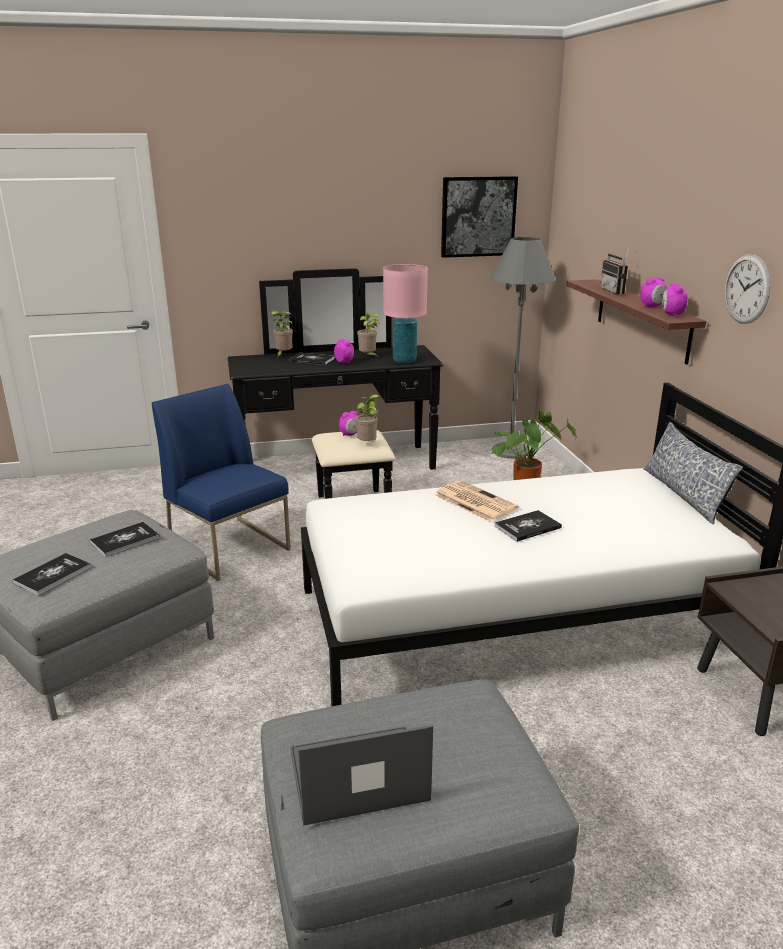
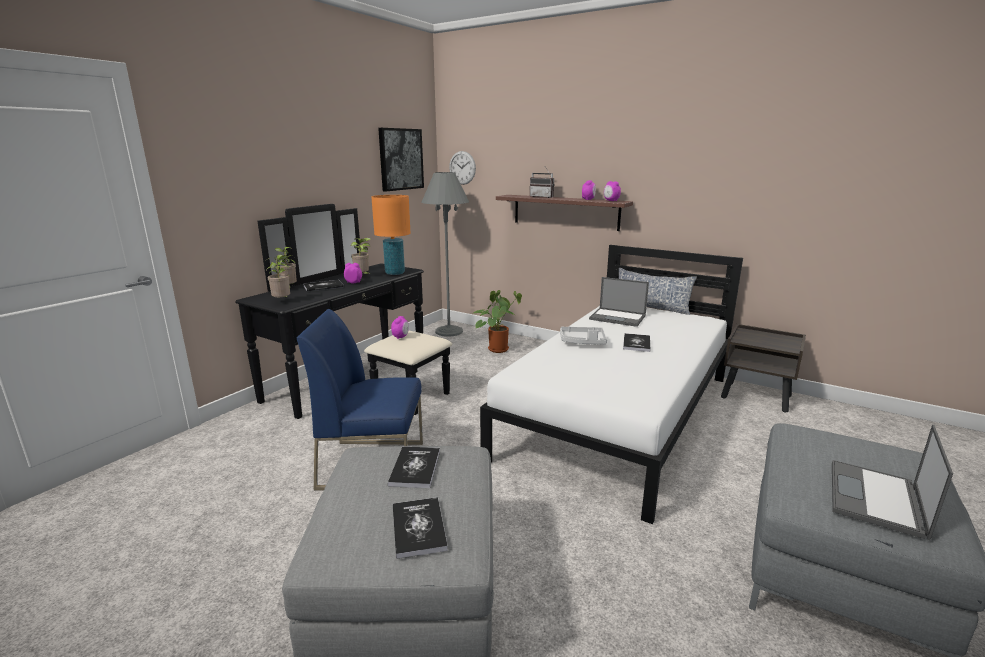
camera: 45 degrees left, 5 degrees down
(368, 444) = (426, 339): potted plant -> potted plant (282, 301)
(404, 360) = (394, 273): pink table lamp -> orange table lamp
(474, 501) = (582, 342): newspaper -> grey tray
(594, 491) = (618, 317): none -> laptop
(747, 289) = (668, 176): wall clock -> wall clock (462, 167)

